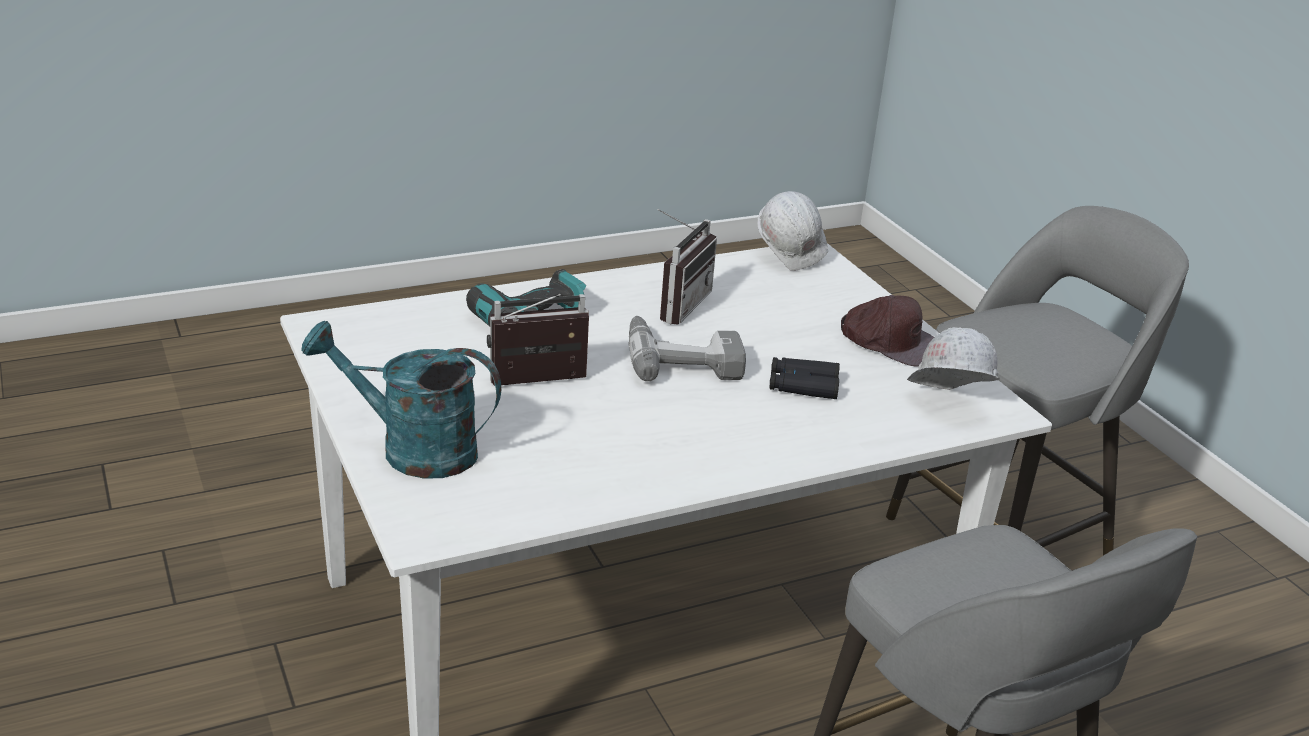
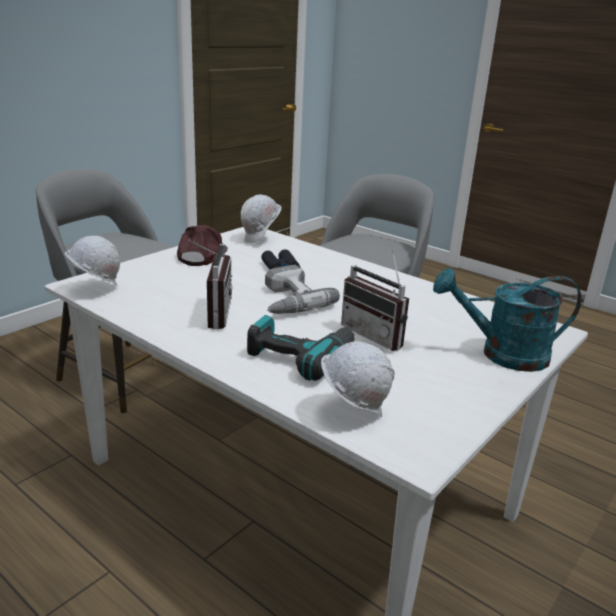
camera: 115 degrees left, 5 degrees down
(412, 319) = (352, 411): none -> white hard hat
(412, 449) = (502, 355): turquoise watering can -> turquoise watering can turned 105 degrees clockwise
(676, 304) = (211, 314): radio -> radio turned 90 degrees clockwise

